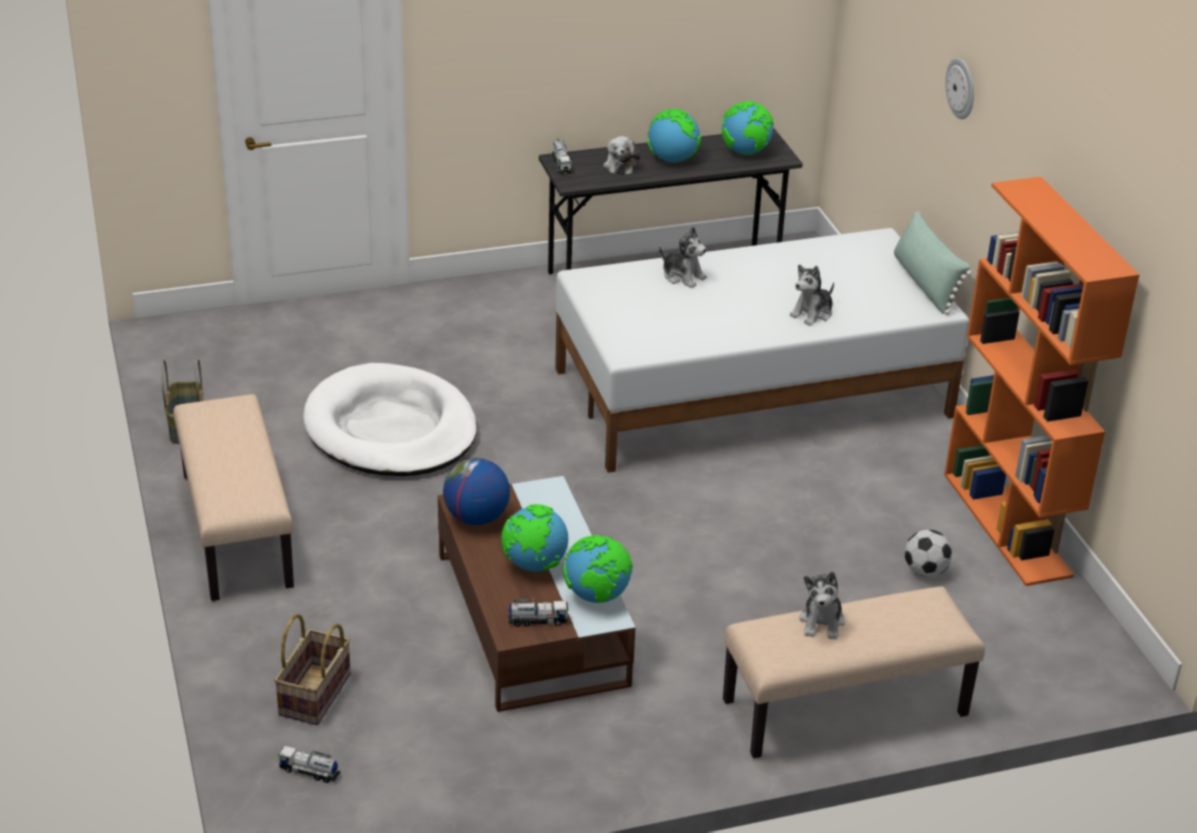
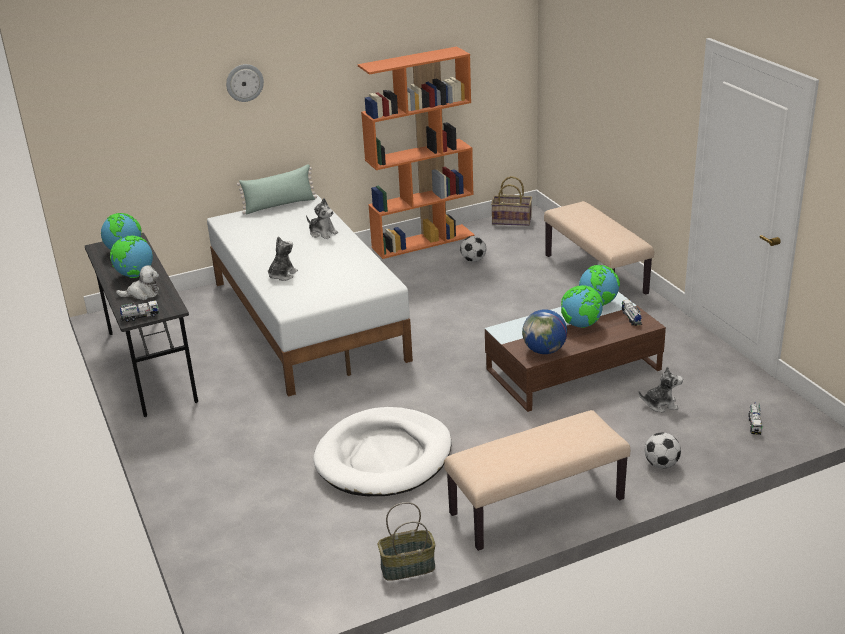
camera: 95 degrees left, 5 degrees down
(264, 652) = (661, 464): none -> football
(316, 695) = (688, 435): basket -> basket (512, 220)
(822, 622) = (598, 231): plush toy -> plush toy (660, 404)

